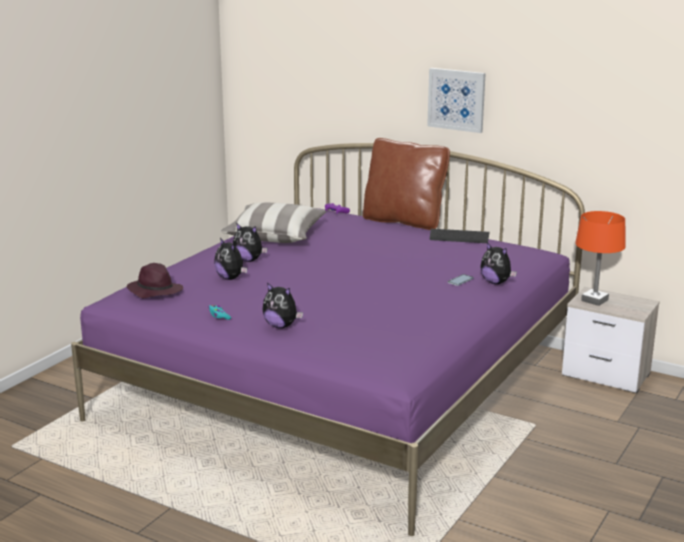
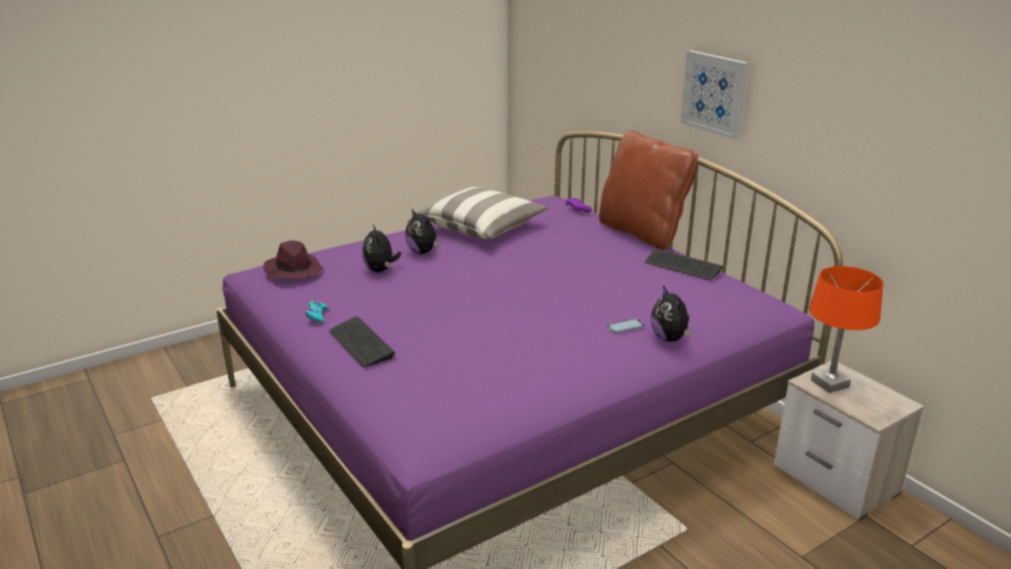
camera: 25 degrees right, 5 degrees up
(281, 326) = (361, 344): plush toy -> keyboard

